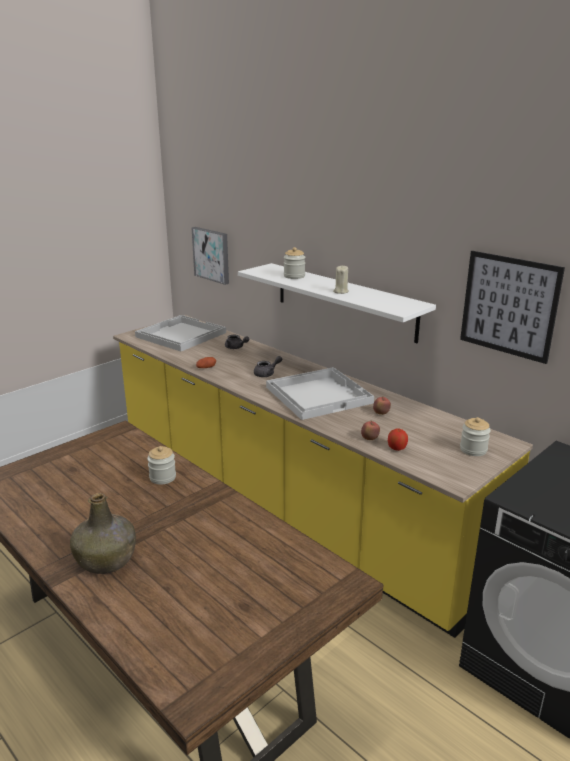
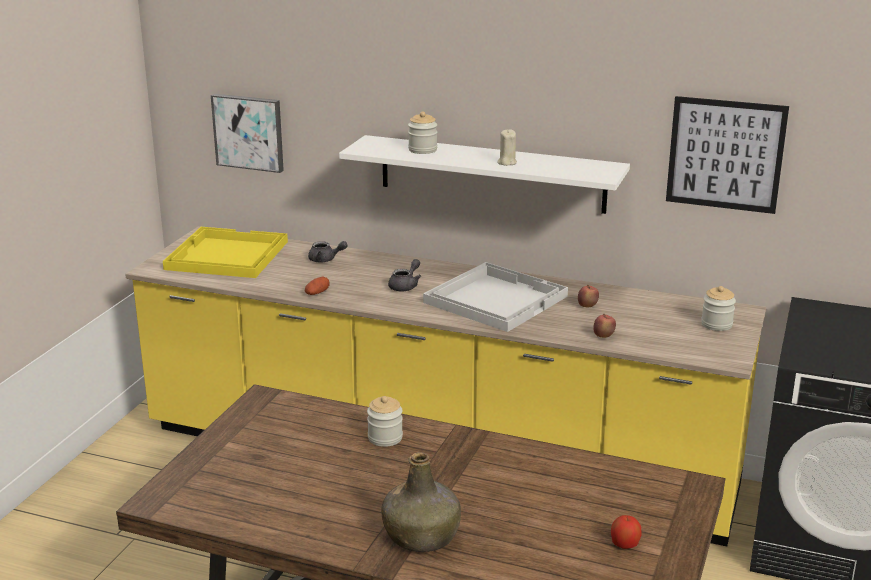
camera: 25 degrees left, 0 degrees up
(180, 335) = (226, 255): white tray -> yellow tray
(396, 448) = (641, 340): apple -> apple (624, 545)

